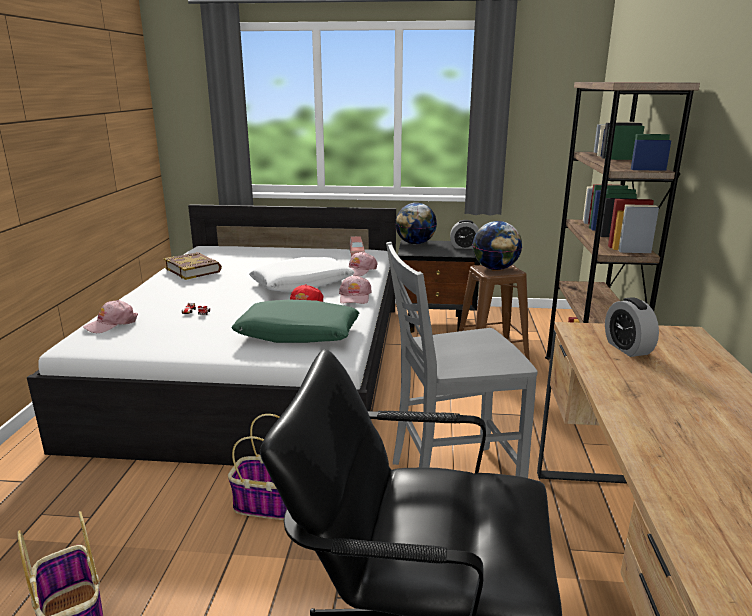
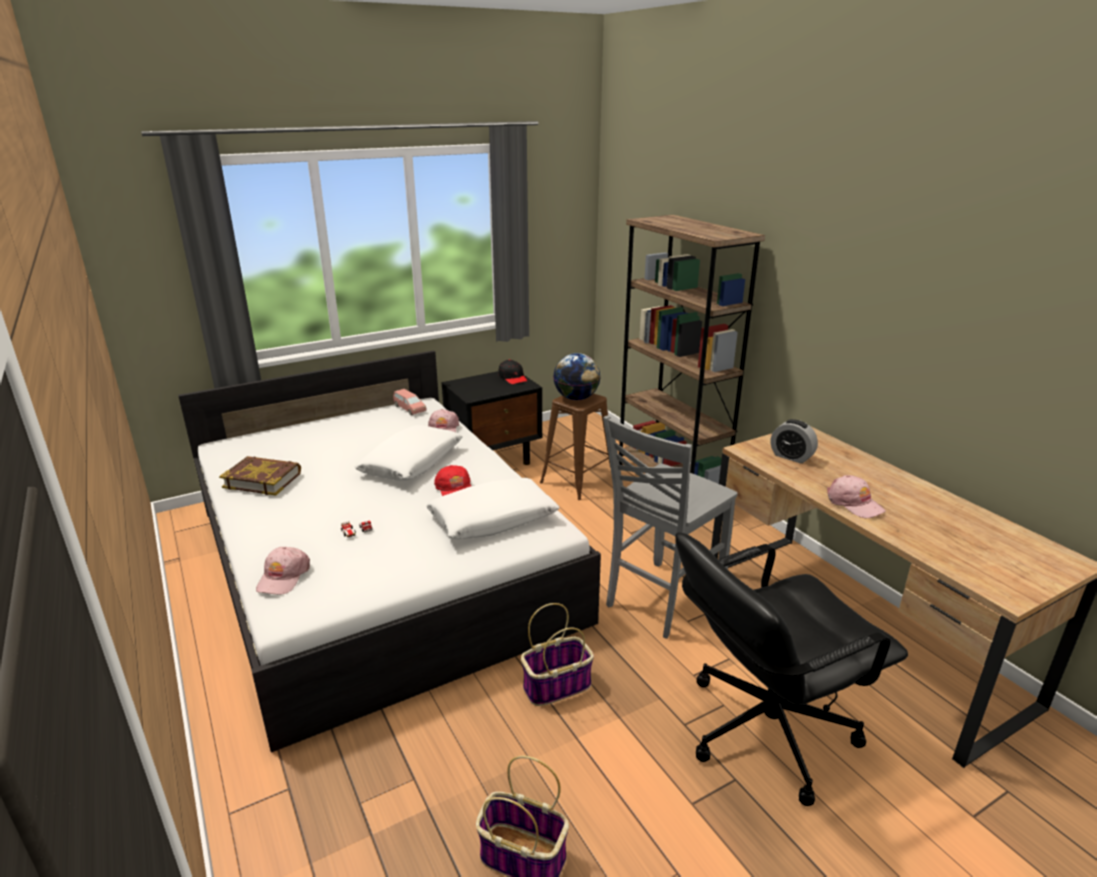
camera: 35 degrees left, 5 degrees up
(298, 334) = (493, 519): green pillow -> white pillow
(355, 297) = (484, 463): pink cap -> pink cap (854, 503)
(415, 243) = (462, 384): globe -> none
(464, 247) = (513, 377): alarm clock -> black cap

